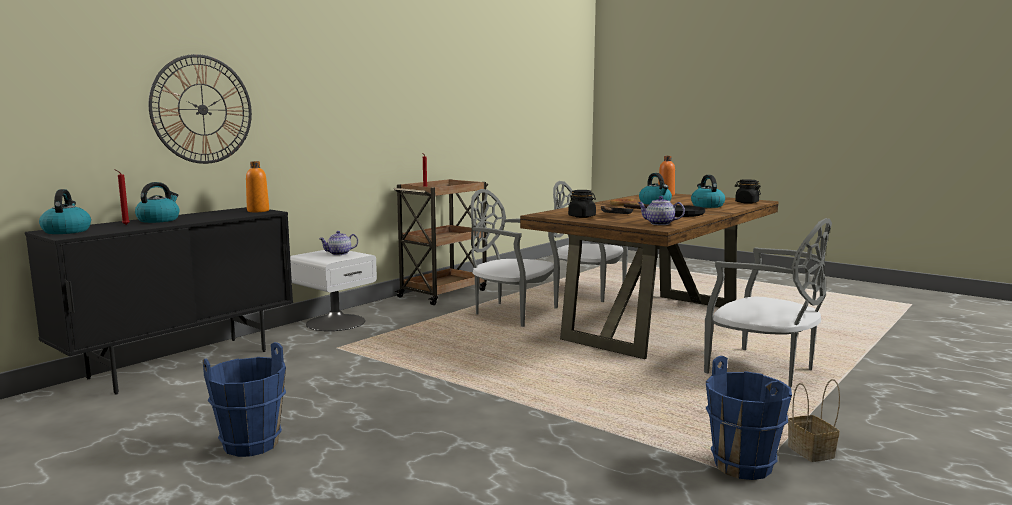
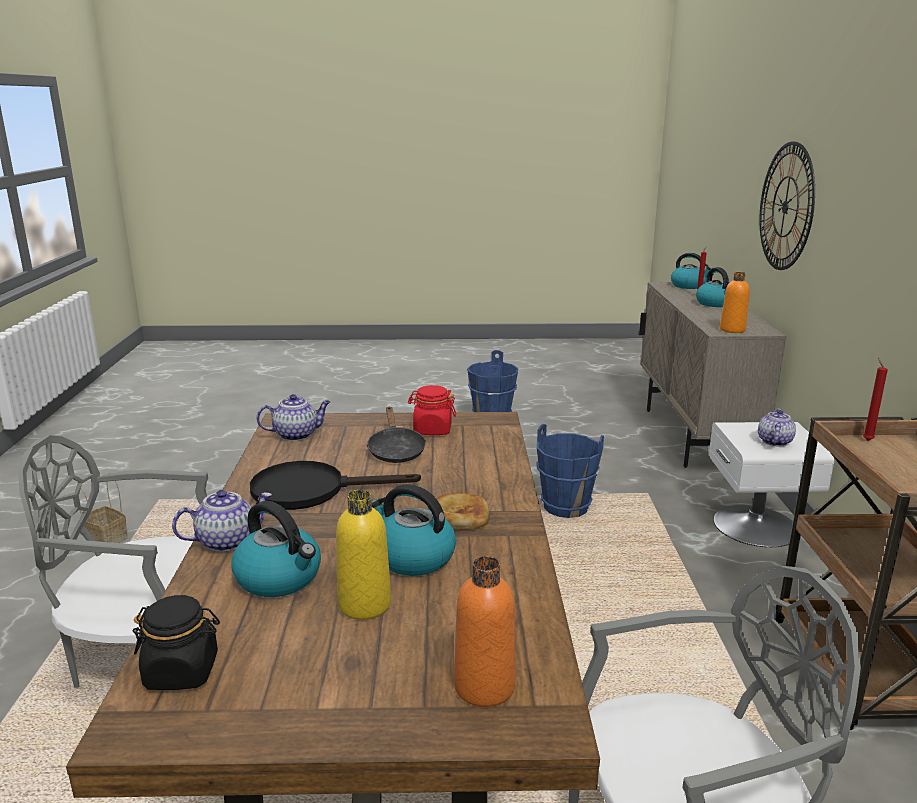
camera: 140 degrees right, 10 degrees up
(181, 364) = (693, 437): black cabinet -> beige cabinet
(512, 313) = (637, 656): grey chair -> none
(582, 216) = (432, 430): black jar -> red jar
(683, 201) = (364, 604): none -> yellow bottle
(722, 211) = (227, 541): none -> teapot
(743, 465) = (165, 507): blue bucket -> blue bucket (565, 508)

